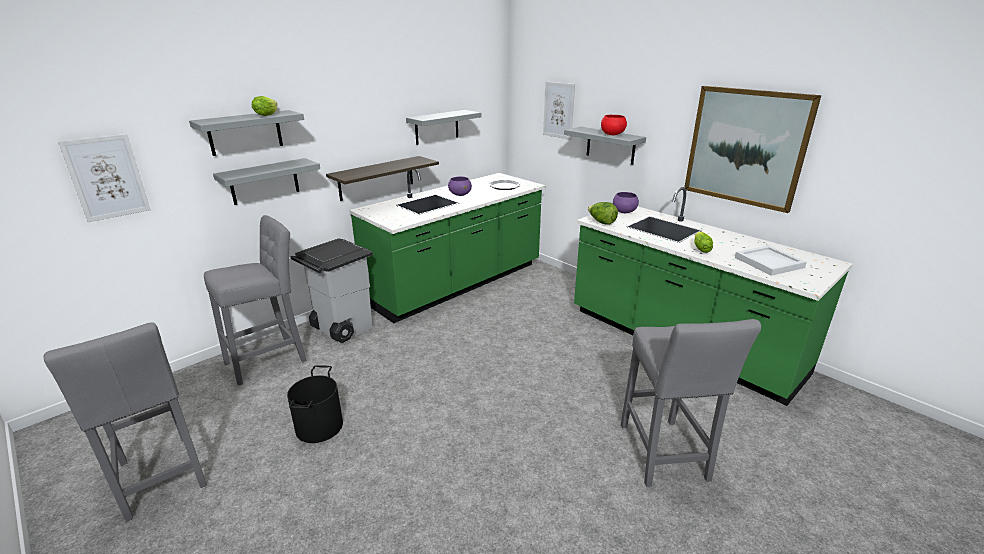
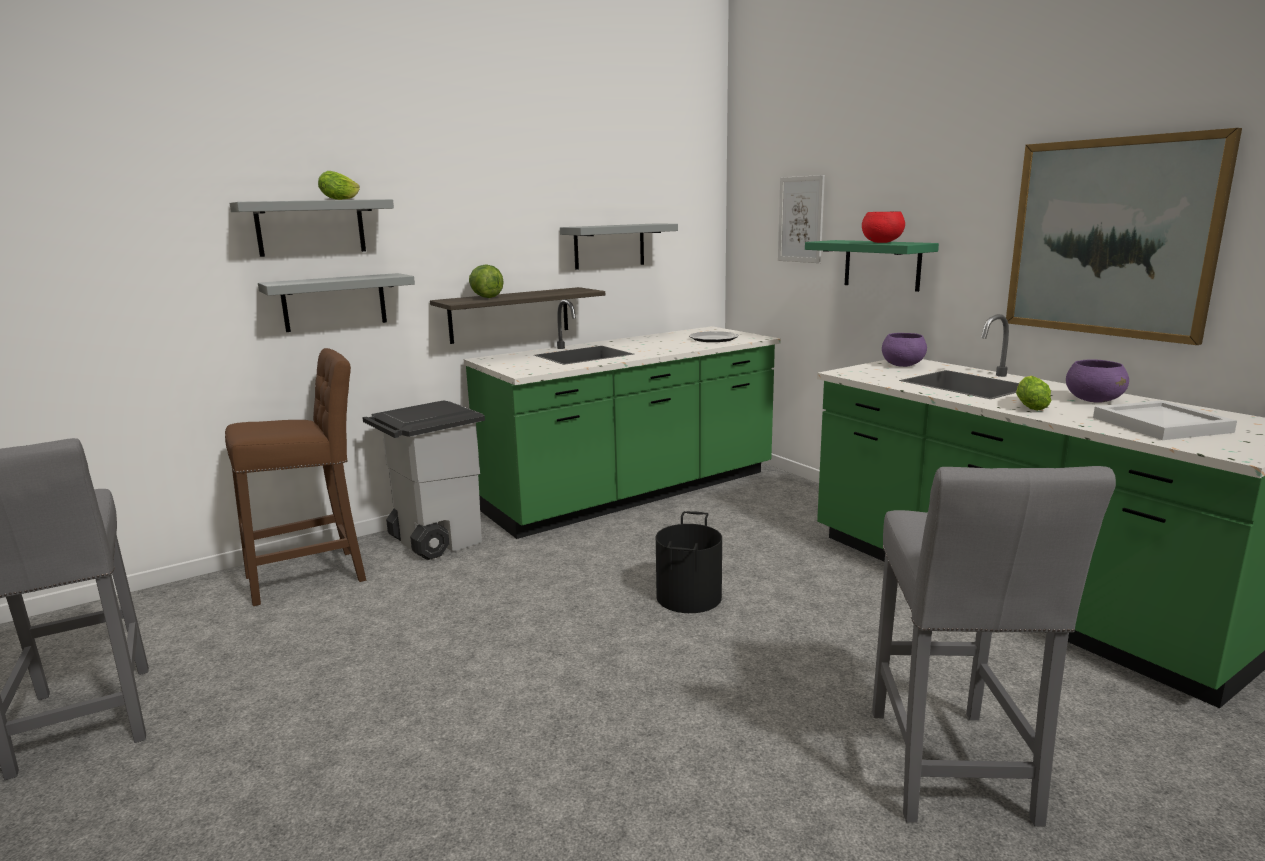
camera: 10 degrees right, 10 degrees down
(107, 177) = (104, 273): picture -> none
(270, 360) = (313, 576): grey stool -> brown stool
(320, 426) = (351, 671): black bucket -> black bucket (690, 596)
(460, 194) = (639, 346): purple bowl -> purple bowl (1093, 400)
(601, 222) = (858, 376): lettuce -> lettuce (485, 297)
(610, 145) = (882, 264): grey shelf -> green shelf

